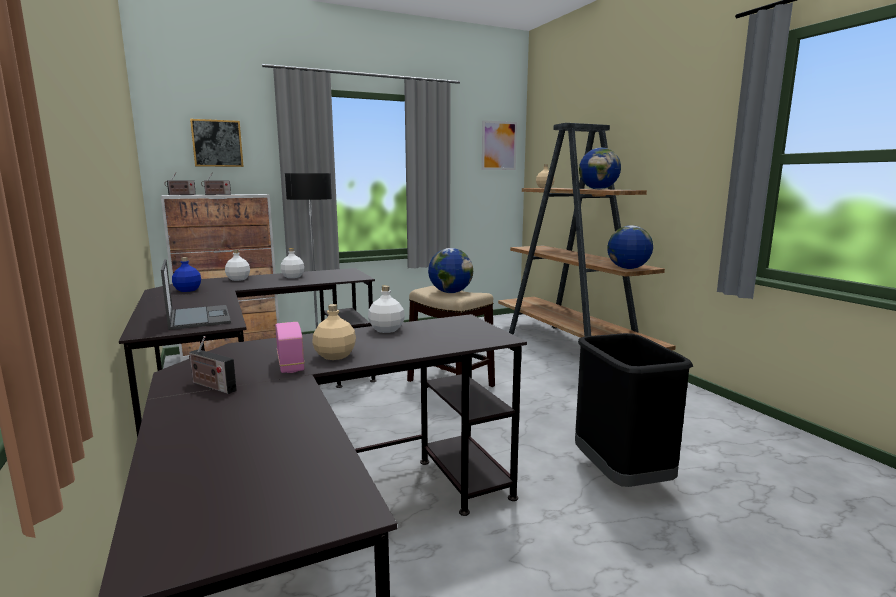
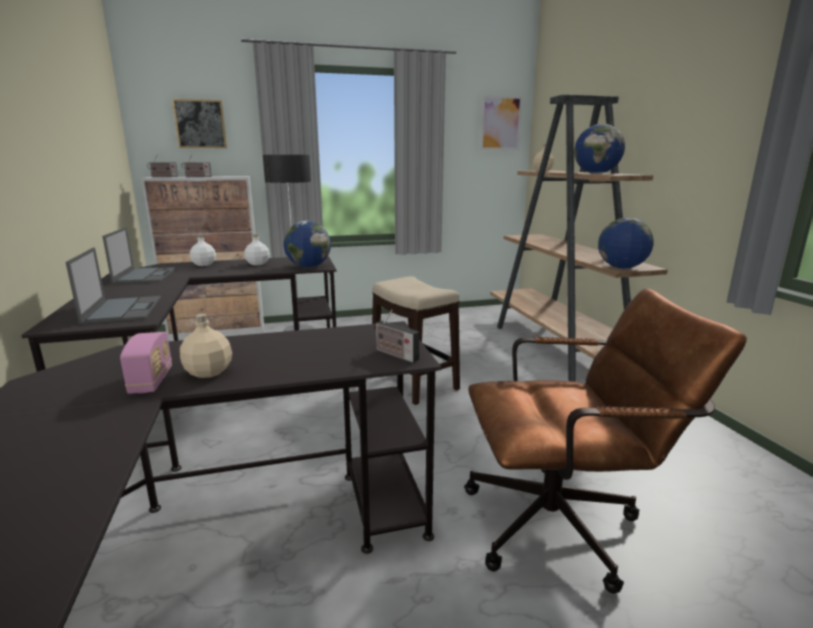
camera: 10 degrees right, 5 degrees up
(187, 290) = (145, 275): blue bottle -> laptop
(211, 386) = (42, 406): radio -> radio (394, 354)
(387, 330) = (294, 338): white bottle -> none
(450, 292) = (413, 287): globe -> globe (308, 267)
(621, 477) = (566, 524): black trash can -> brown office chair

